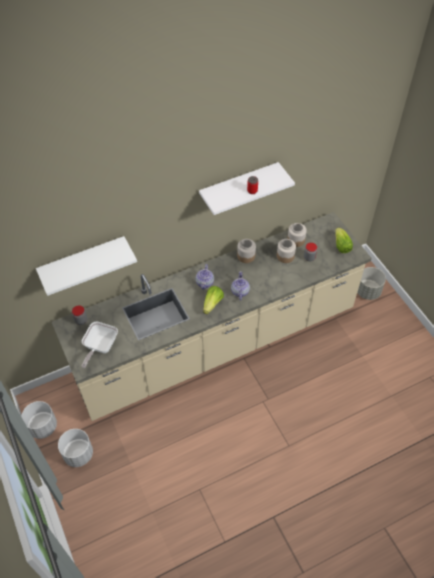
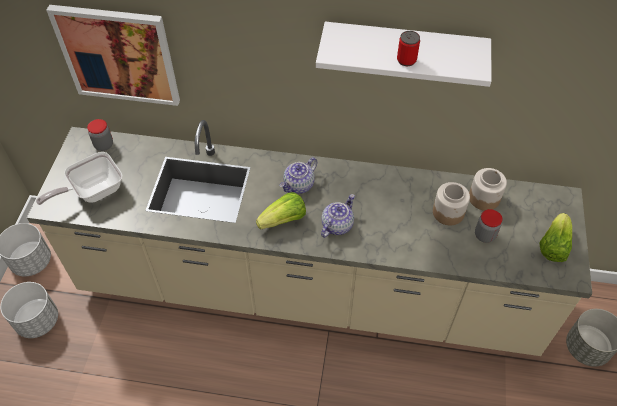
camera: 35 degrees right, 0 degrees up
(83, 261) = (118, 55): white shelf -> picture
(246, 256) = (389, 180): jar -> none

